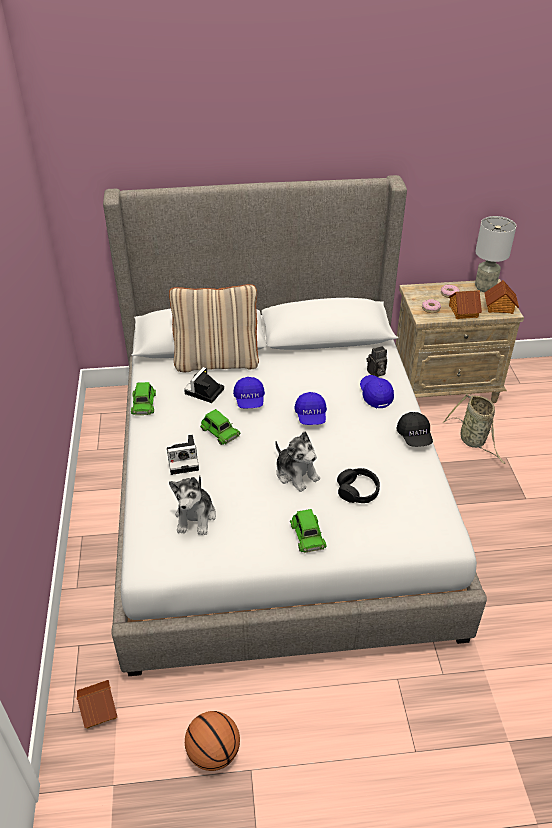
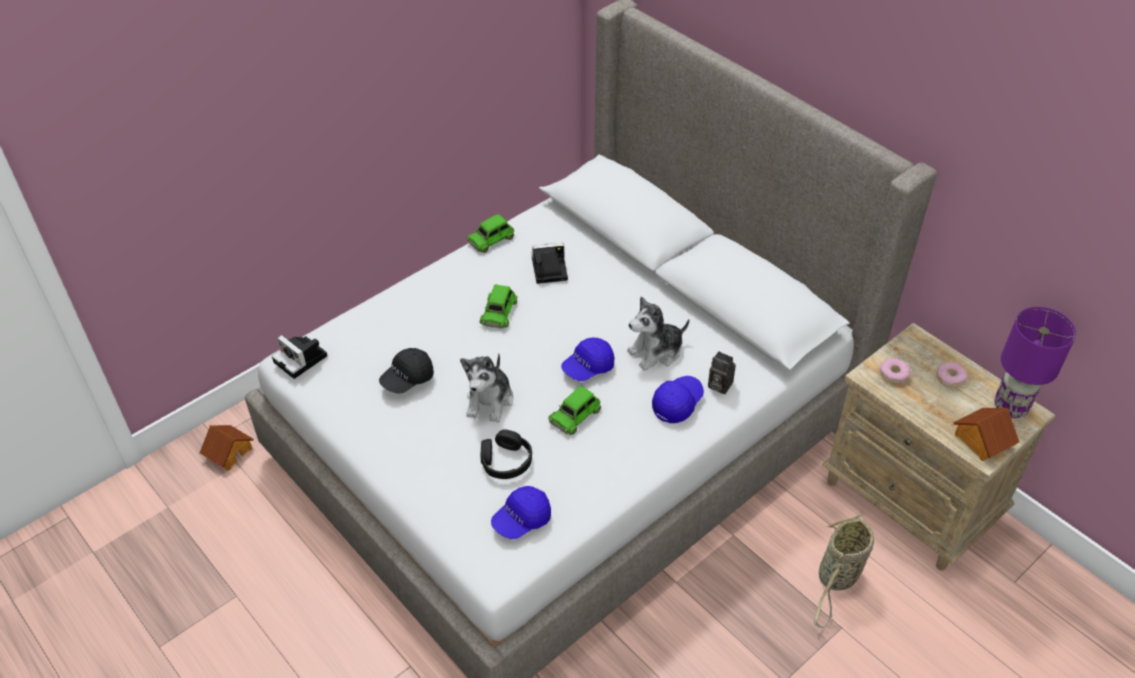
camera: 55 degrees right, 5 degrees up
(184, 459) = (437, 309): camera -> camera (302, 359)
(196, 517) = (369, 358): plush toy -> plush toy (656, 352)
(213, 753) = (236, 558): basketball -> none
(217, 361) = (606, 251): beige pillow -> none
(249, 400) = (567, 308): blue cap -> blue cap (522, 520)
(307, 535) = (410, 451): green toy car -> green toy car (575, 415)
(414, 437) = (637, 470): black cap -> black cap (407, 379)
(463, 311) = (925, 407): toy house -> none
(485, 288) = (1009, 407): grey table lamp -> purple table lamp

